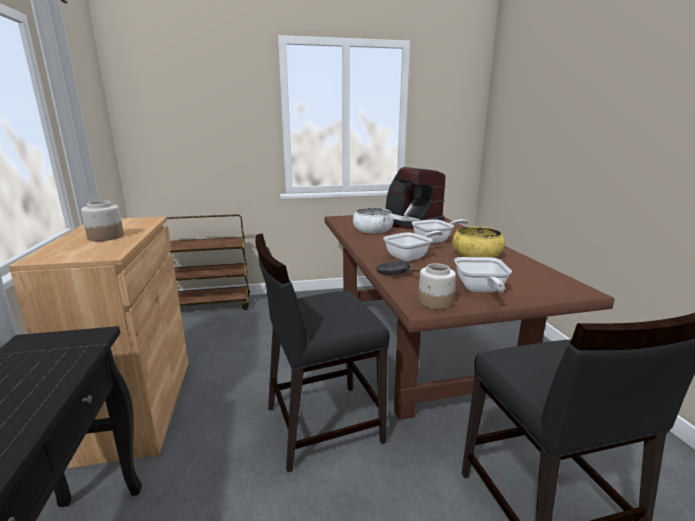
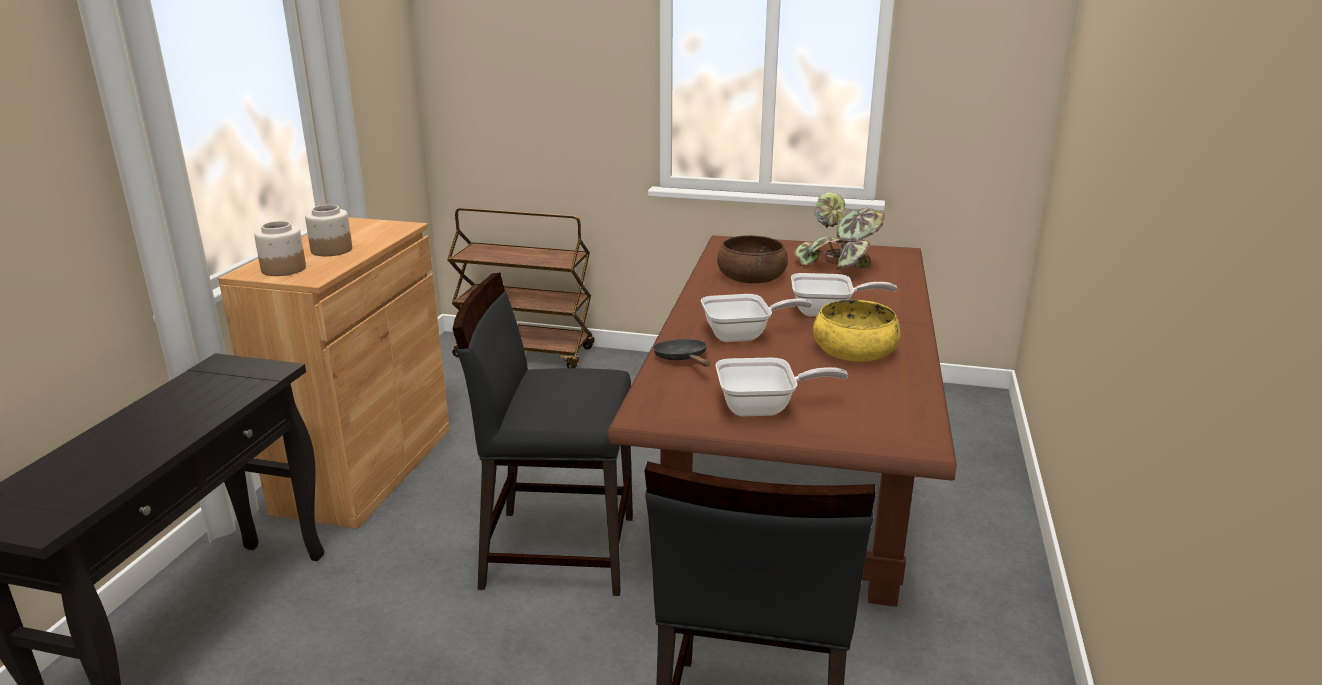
camera: 25 degrees right, 5 degrees up
(372, 230) = (751, 276): white bowl -> brown bowl
(409, 222) = (839, 267): coffee machine -> potted plant
(435, 302) = (674, 411): jar -> jar (283, 269)
(480, 290) = (764, 408): frying pan -> frying pan turned 120 degrees counterclockwise

